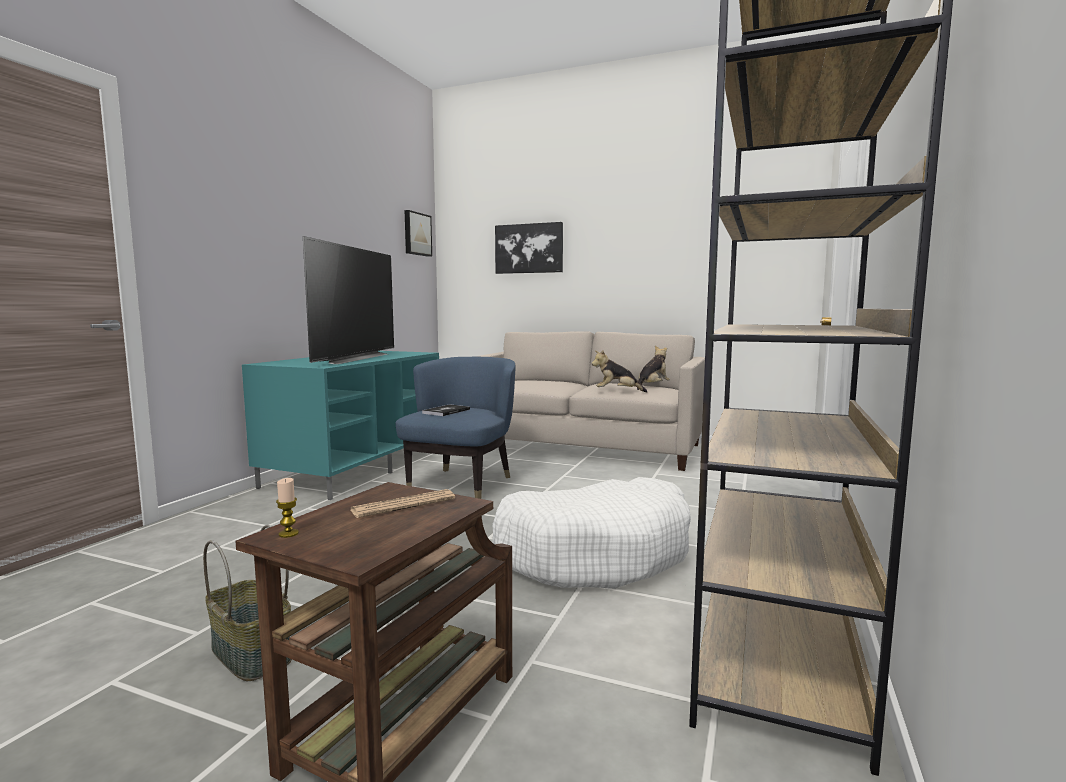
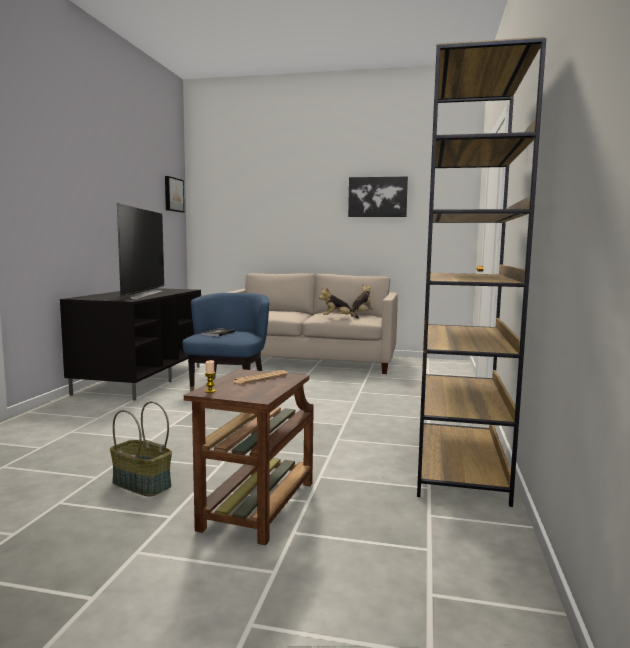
camera: 10 degrees left, 0 degrees up
(356, 468) = (141, 379): turquoise tv stand -> black tv stand
(529, 248) = (263, 208): picture -> picture (377, 197)
(594, 553) = (340, 423): white dog bed -> none

